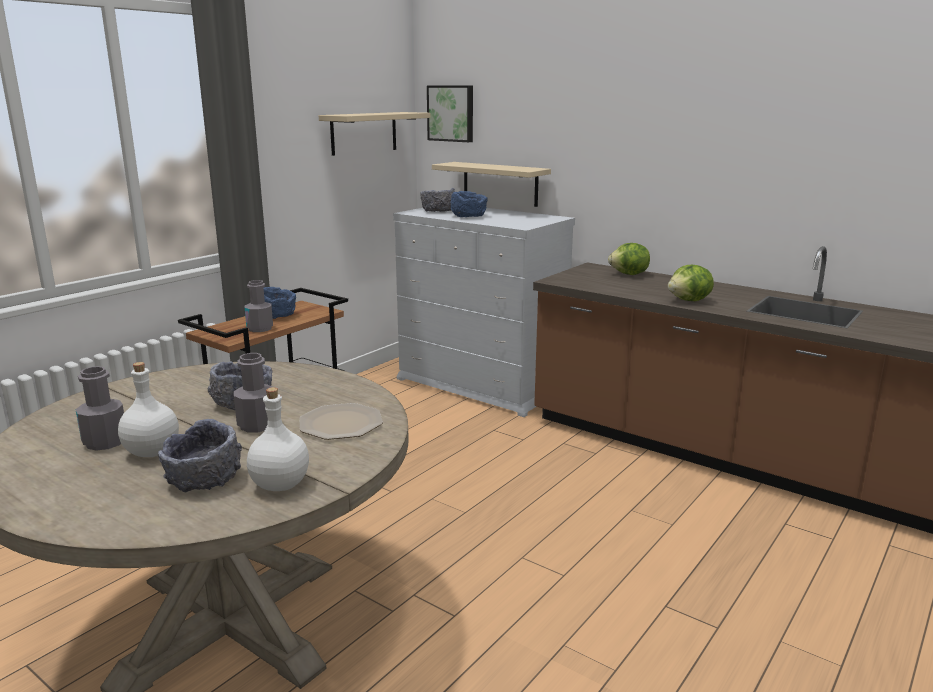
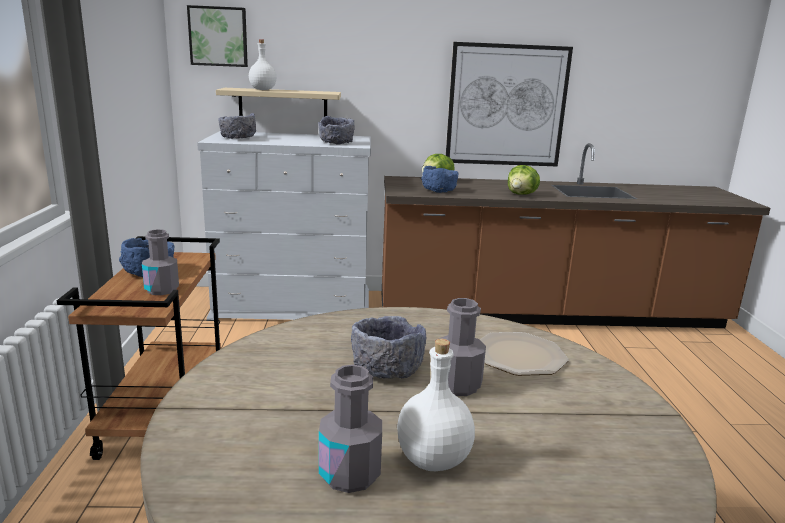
camera: 40 degrees left, 0 degrees up
(204, 479) = (555, 462): grey bowl -> grey bowl (336, 142)
(281, 484) = (622, 433): white bottle -> white bottle (263, 89)
(364, 133) = (141, 53): beige shelf -> none
(468, 216) = (282, 140): blue bowl -> blue bowl (439, 190)
(729, 190) = (506, 105): none -> picture

